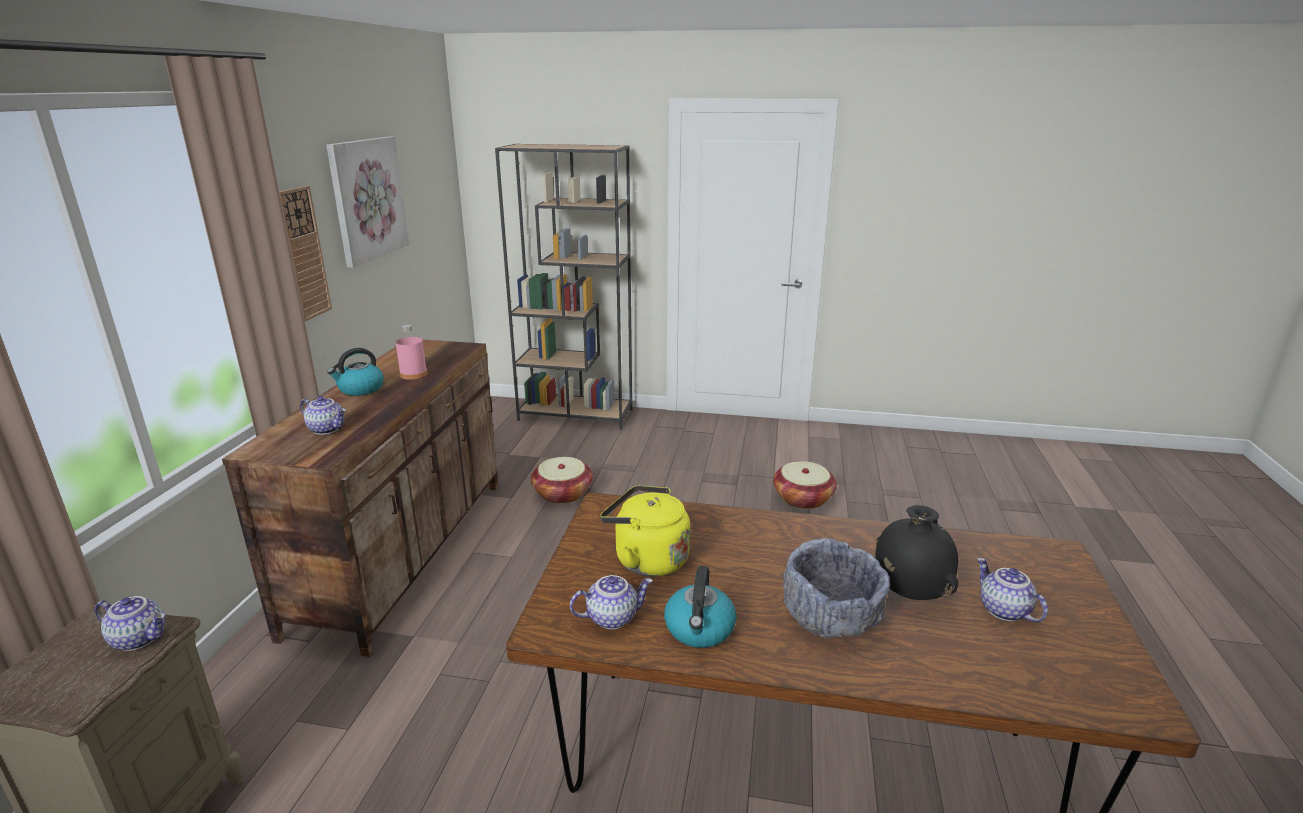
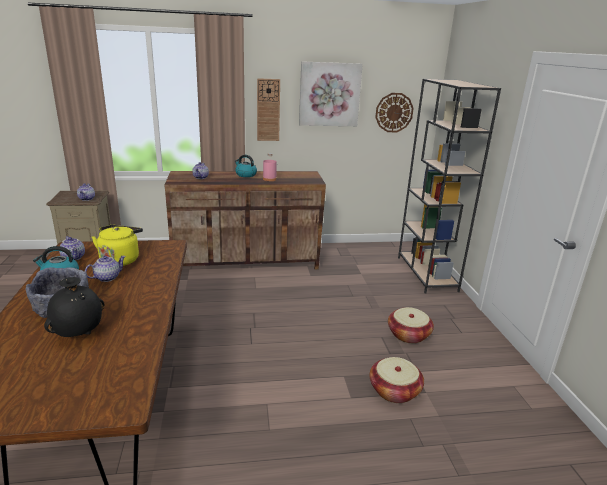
camera: 70 degrees right, 0 degrees up
(430, 210) = (394, 112): none -> wall clock
(562, 493) = (325, 289): basket -> basket (408, 335)
(1002, 610) = (54, 370): teapot -> teapot (107, 277)

